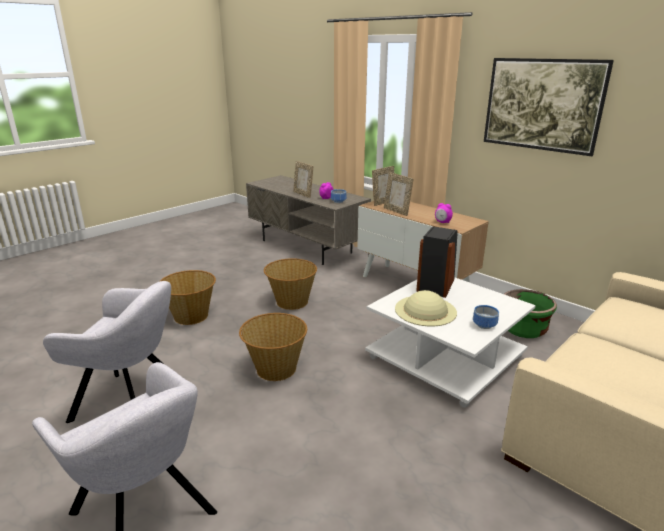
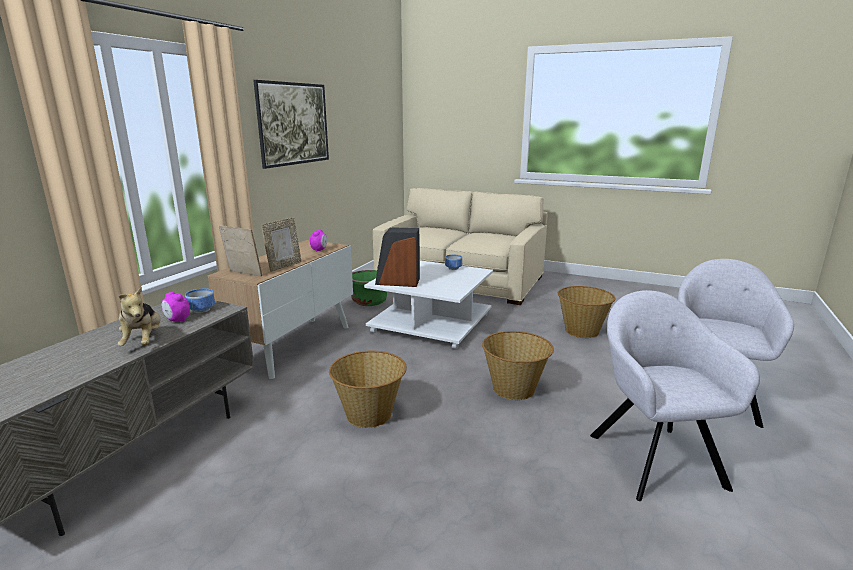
camera: 110 degrees left, 5 degrees down
(191, 316) = (461, 495): basket -> basket (582, 331)
(303, 194) = (143, 341): picture frame -> plush toy
(425, 310) = (448, 282): beige hat -> none

